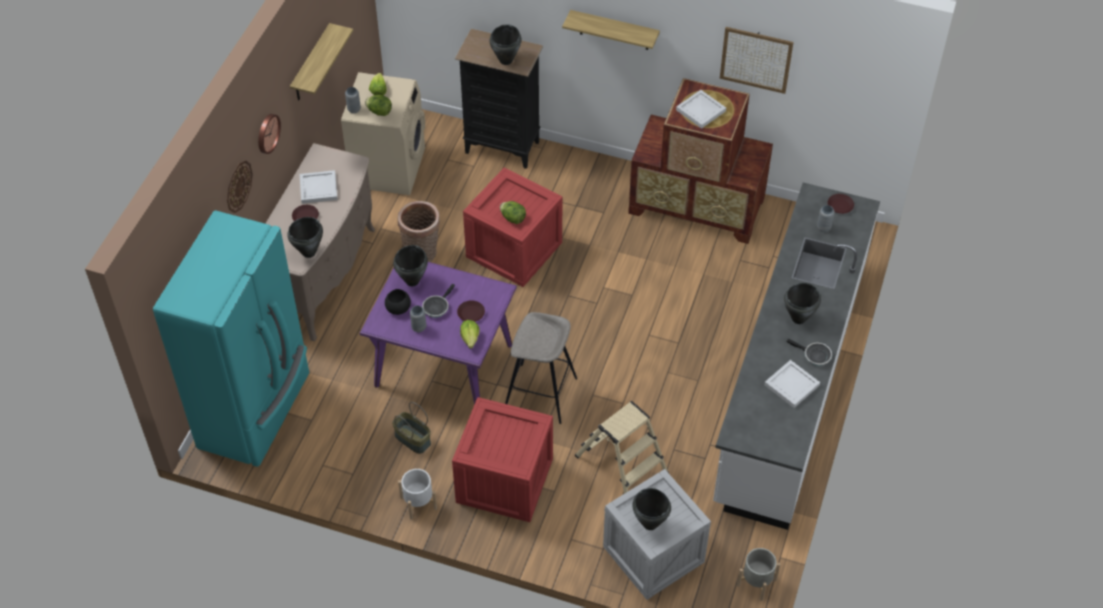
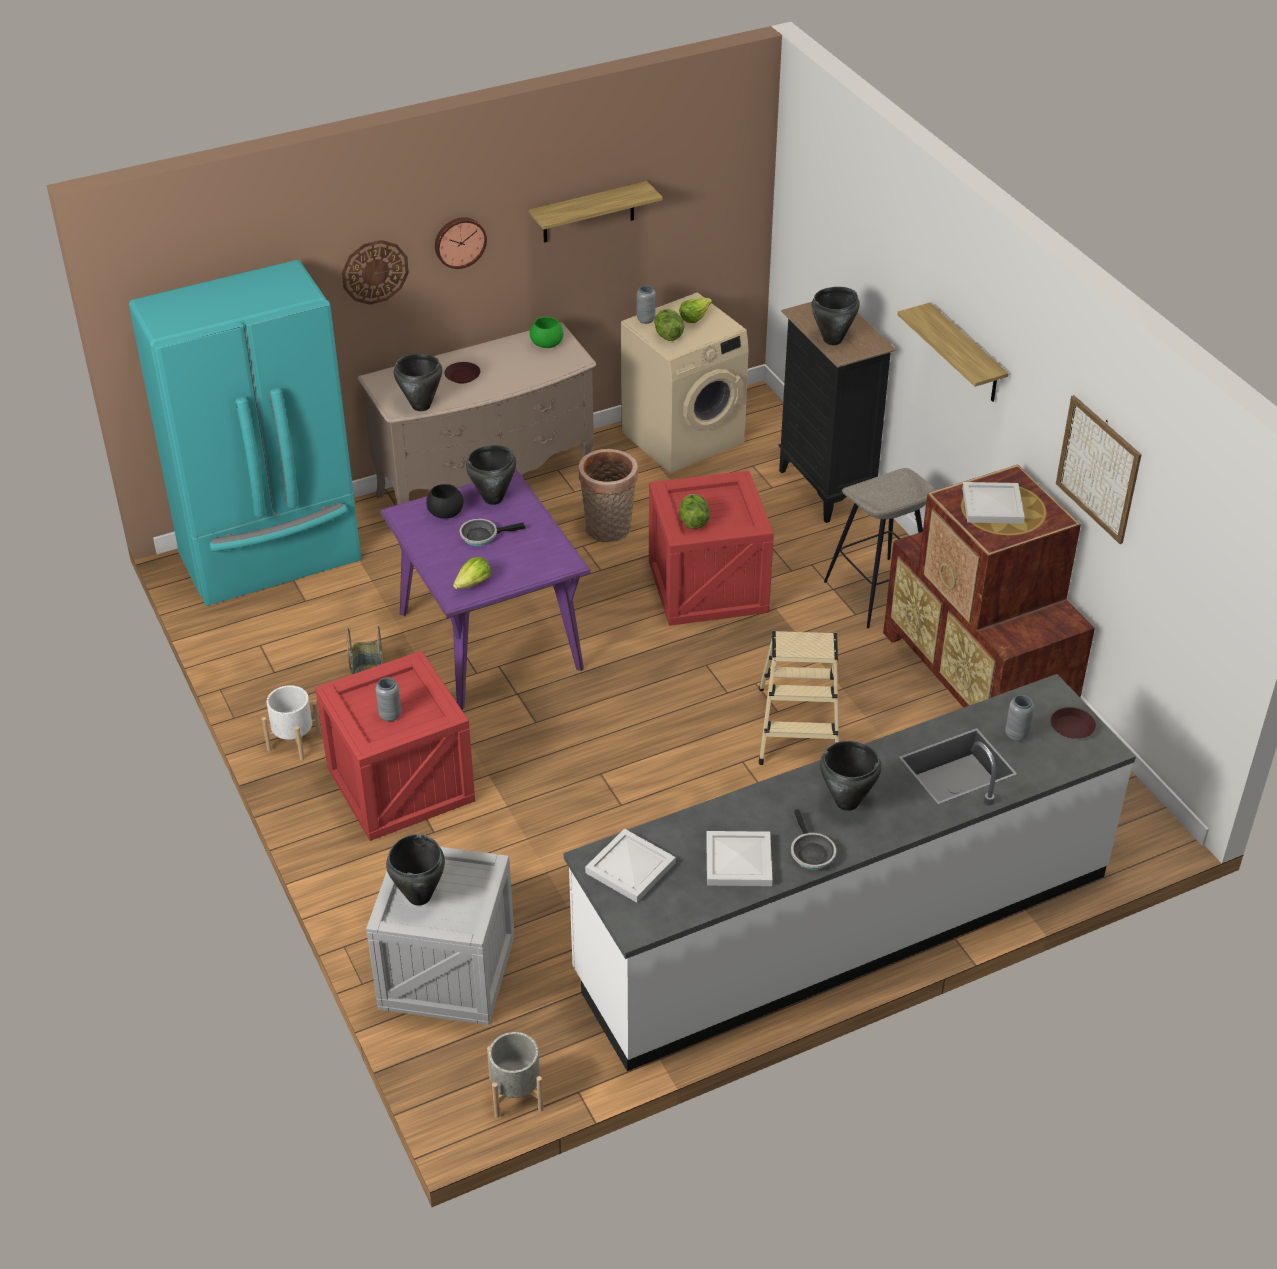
camera: 45 degrees right, 10 degrees down
(319, 188) = (510, 360): white tray -> white tray (632, 868)
(324, 162) = (547, 343): none -> green bowl
(419, 328) = (439, 541): grey vase -> grey vase (390, 715)
(471, 313) = (507, 563): brown plate -> none
(540, 394) = (548, 734): grey stool -> grey stool (878, 593)
(621, 464) = (536, 861): beige step ladder -> beige step ladder (798, 726)

